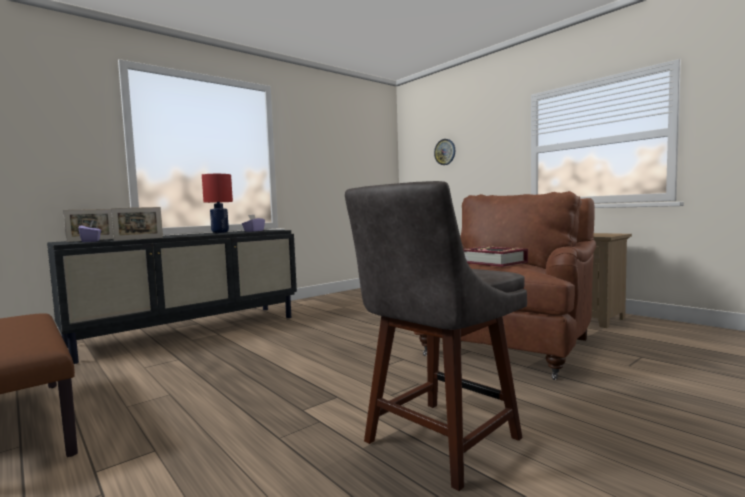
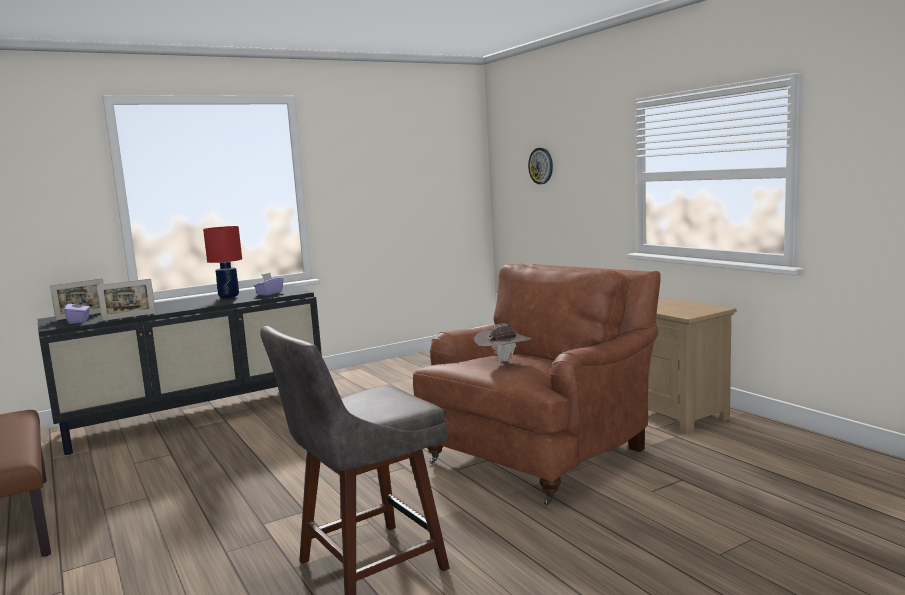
camera: 10 degrees right, 5 degrees up
(494, 262) = (503, 361): book -> brown hat

